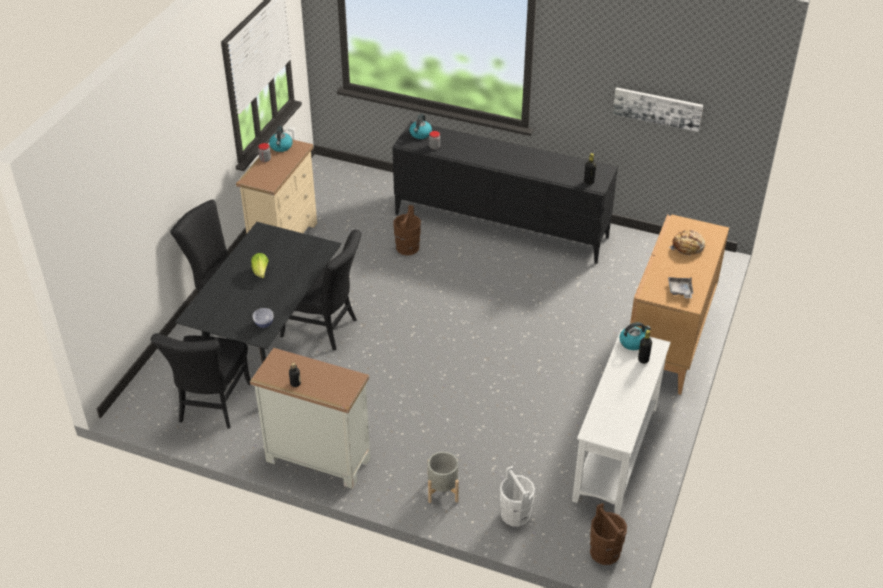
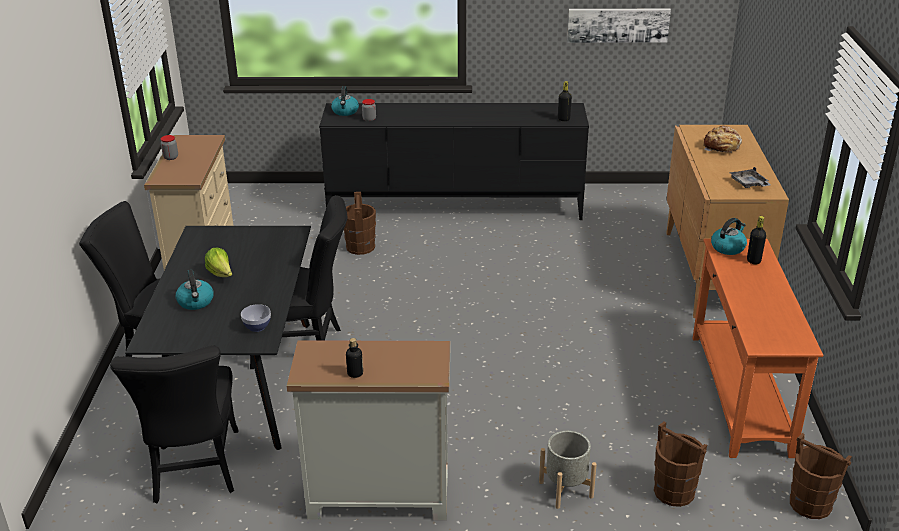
camera: 20 degrees left, 10 degrees down
(281, 147) = (185, 143): kettle -> kettle (196, 302)
(515, 515) = (674, 492): white bucket -> brown bucket
(616, 454) = (740, 394): white console table -> orange console table

